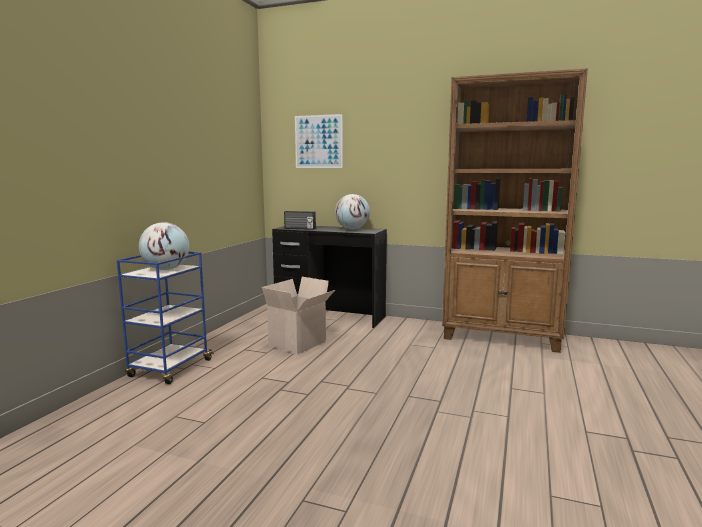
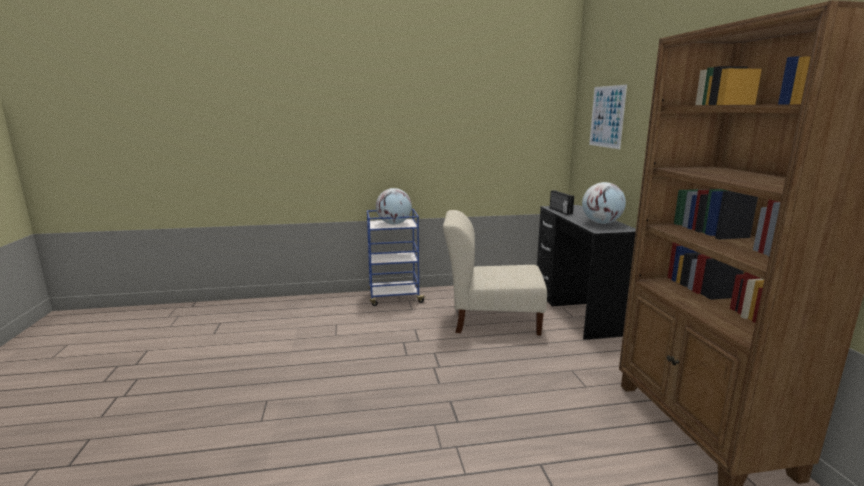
camera: 60 degrees right, 5 degrees up
(298, 344) = (491, 320): cardboard box -> beige chair

